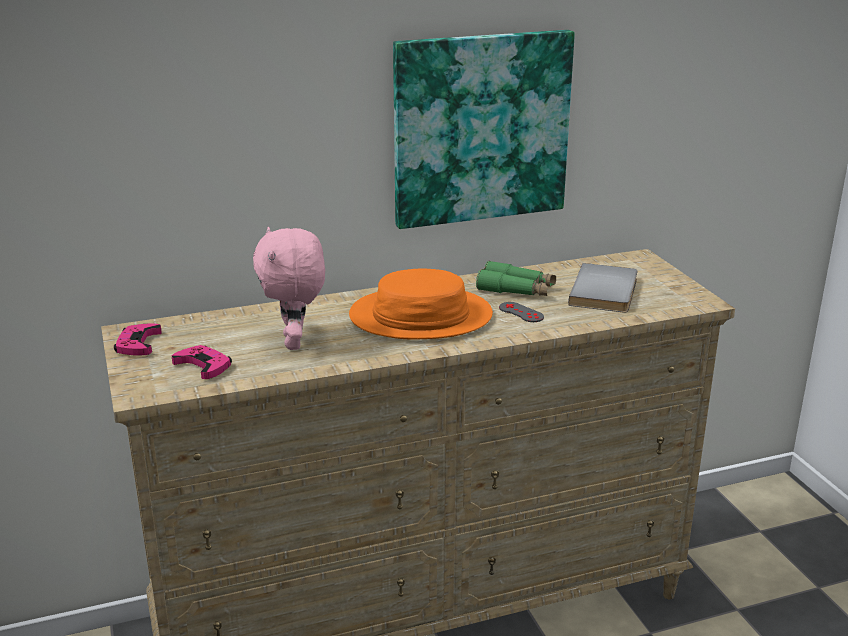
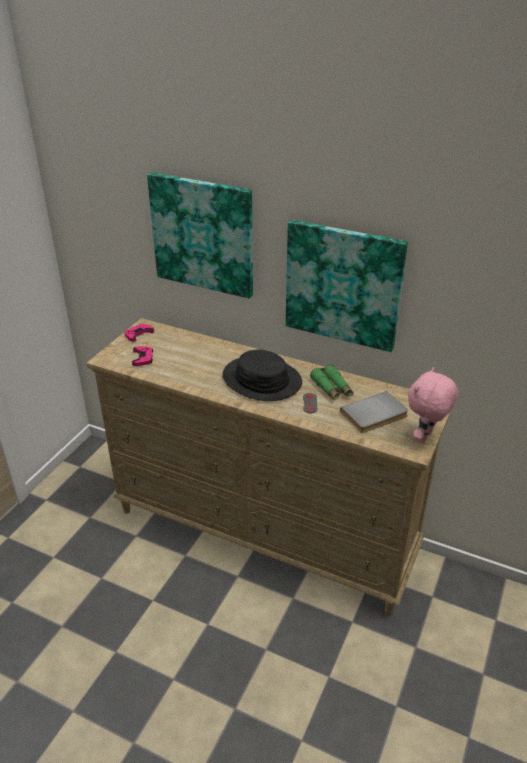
camera: 45 degrees right, 10 degrees up
(229, 113) = (203, 234): none -> picture
(295, 342) = (191, 365): pink plush toy -> pink plush toy (425, 437)
(421, 317) = (261, 380): orange hat -> black hat

